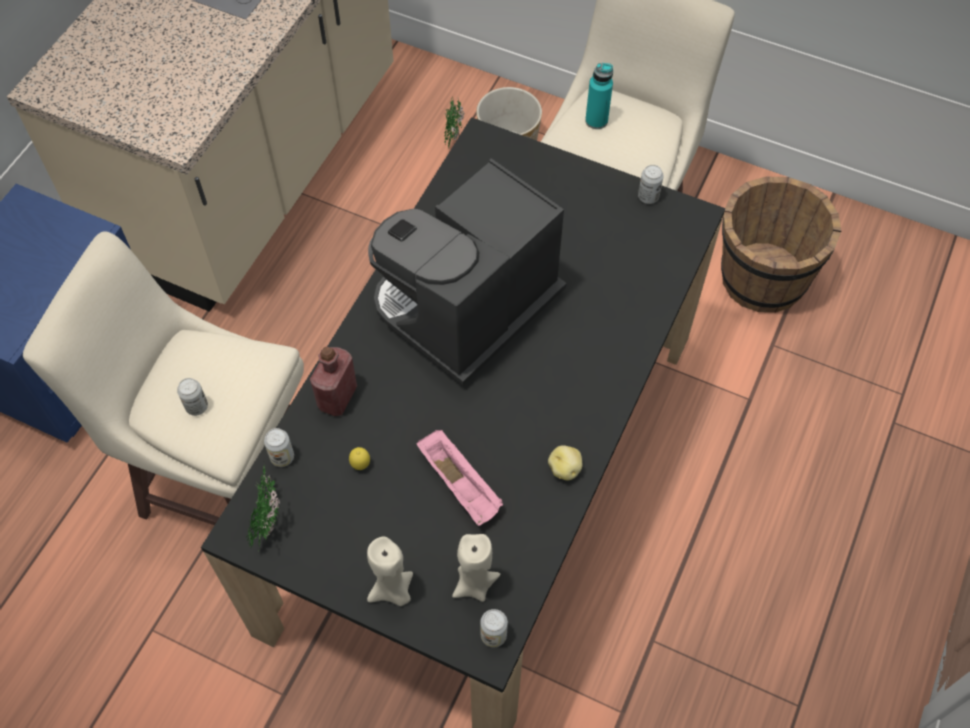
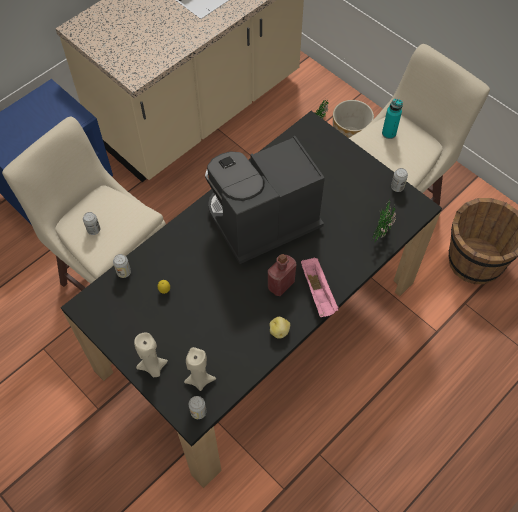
camera: 20 degrees right, 0 degrees up
(269, 517) = (103, 303): potted plant -> potted plant (381, 230)
(337, 397) = (168, 248): red bottle -> red bottle (281, 284)
(461, 485) = (216, 320): pink tray -> pink tray (318, 292)

